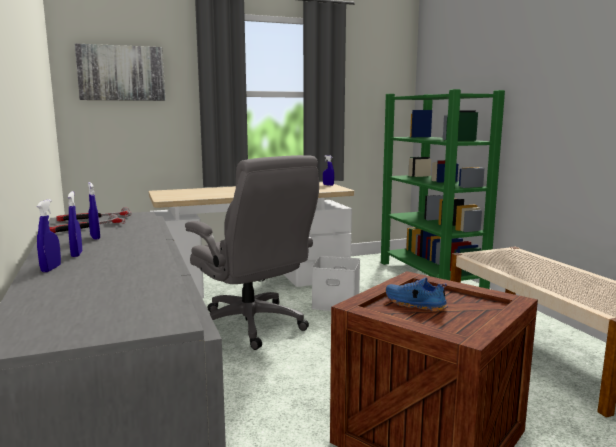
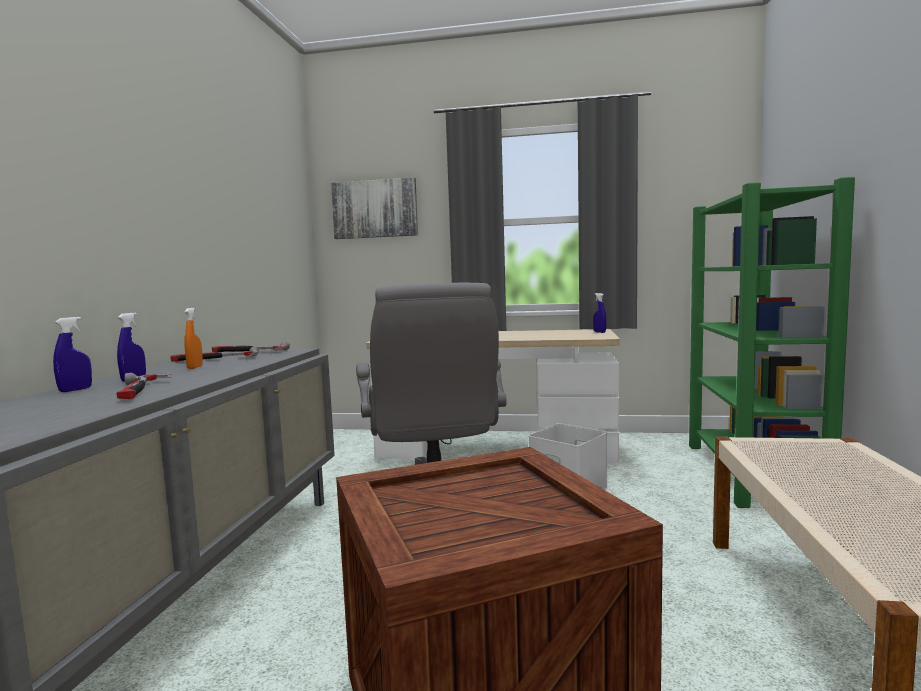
camera: 30 degrees right, 5 degrees down
(95, 237) = (195, 367): blue spray bottle -> orange spray bottle
(128, 262) = (141, 390): none -> hammer
(414, 305) = (455, 495): blue shoe -> none

